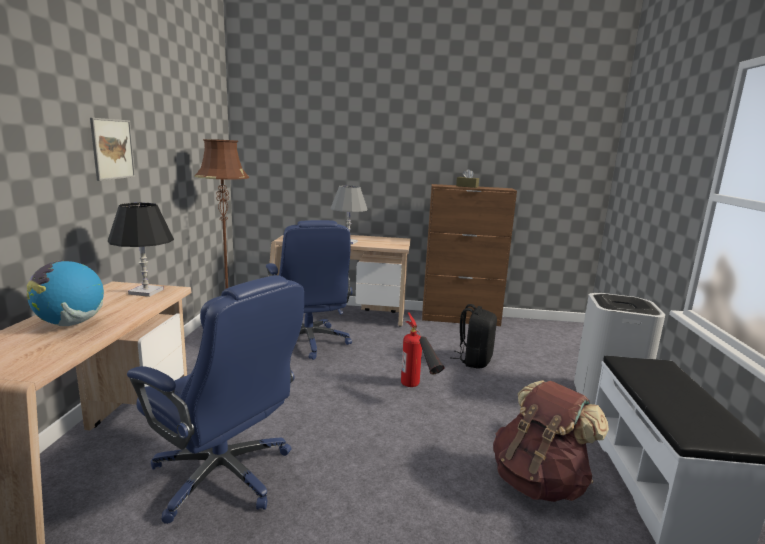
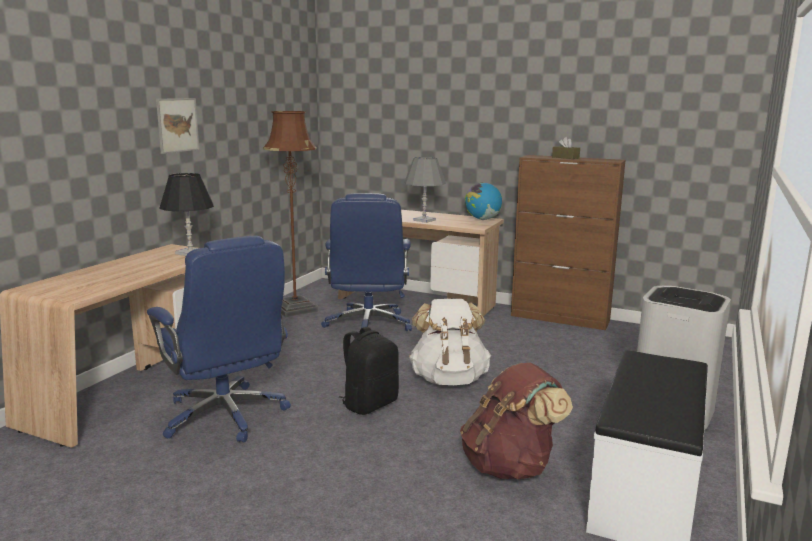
camera: 20 degrees right, 0 degrees up
(70, 323) = (118, 271): globe -> globe (482, 219)
(418, 391) = (449, 379): fire extinguisher -> white backpack
(474, 360) = (537, 360): black backpack -> black backpack (369, 404)

